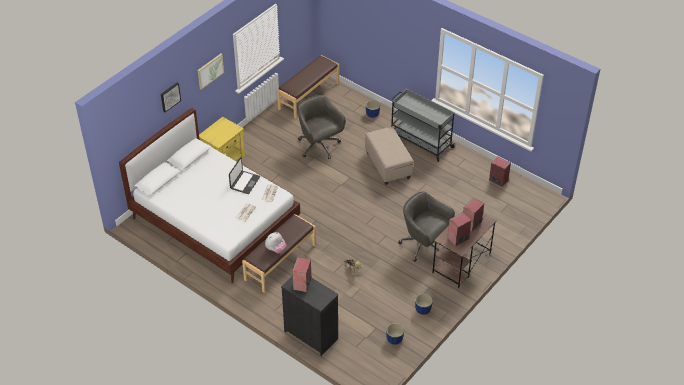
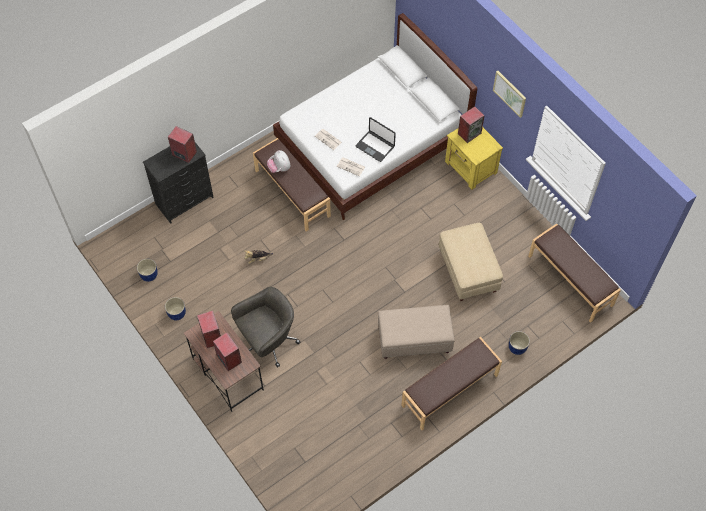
camera: 105 degrees right, 15 degrees up
(170, 96) = (465, 45): picture -> none
(319, 146) = (468, 271): grey office chair -> beige ottoman
(420, 141) = (450, 391): grey cart -> brown bench
(498, 180) = (351, 465): speaker -> speaker (469, 133)

